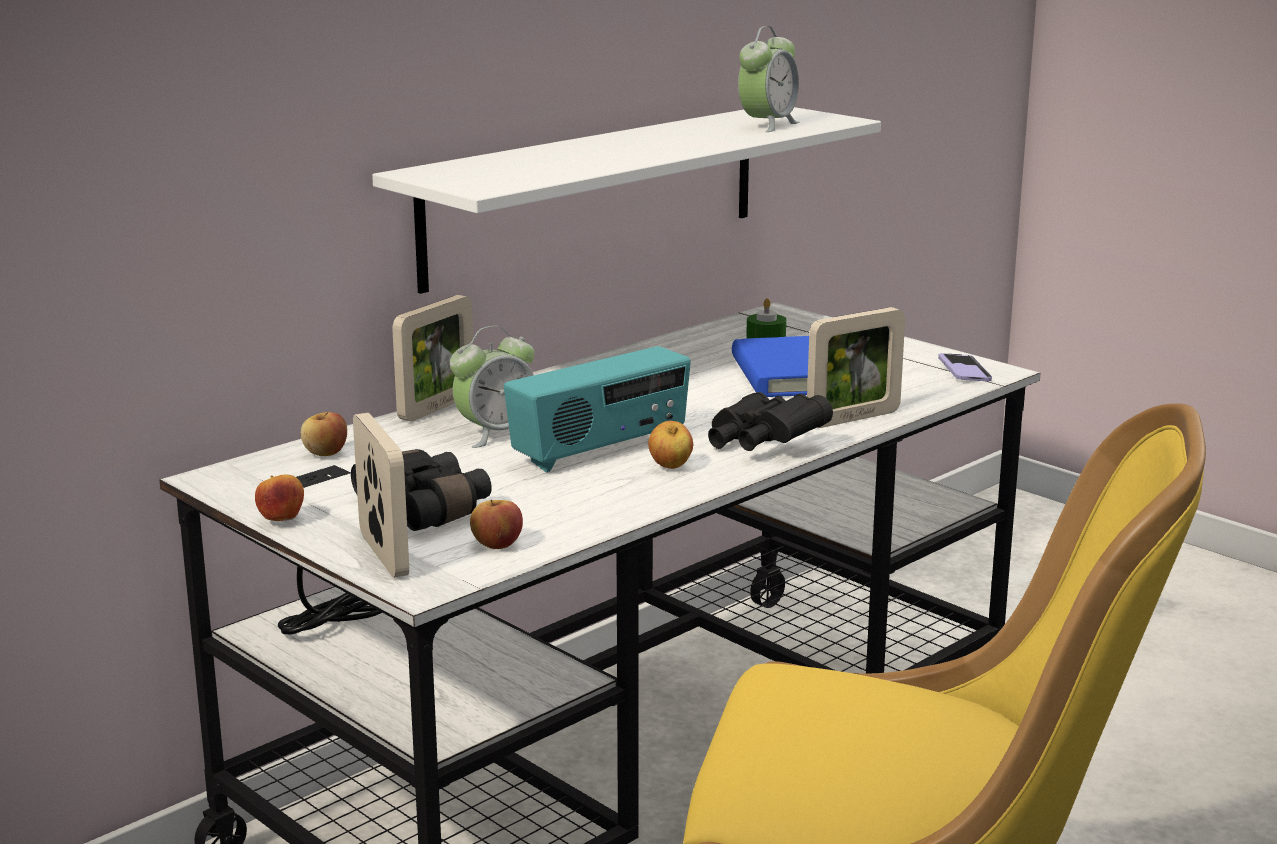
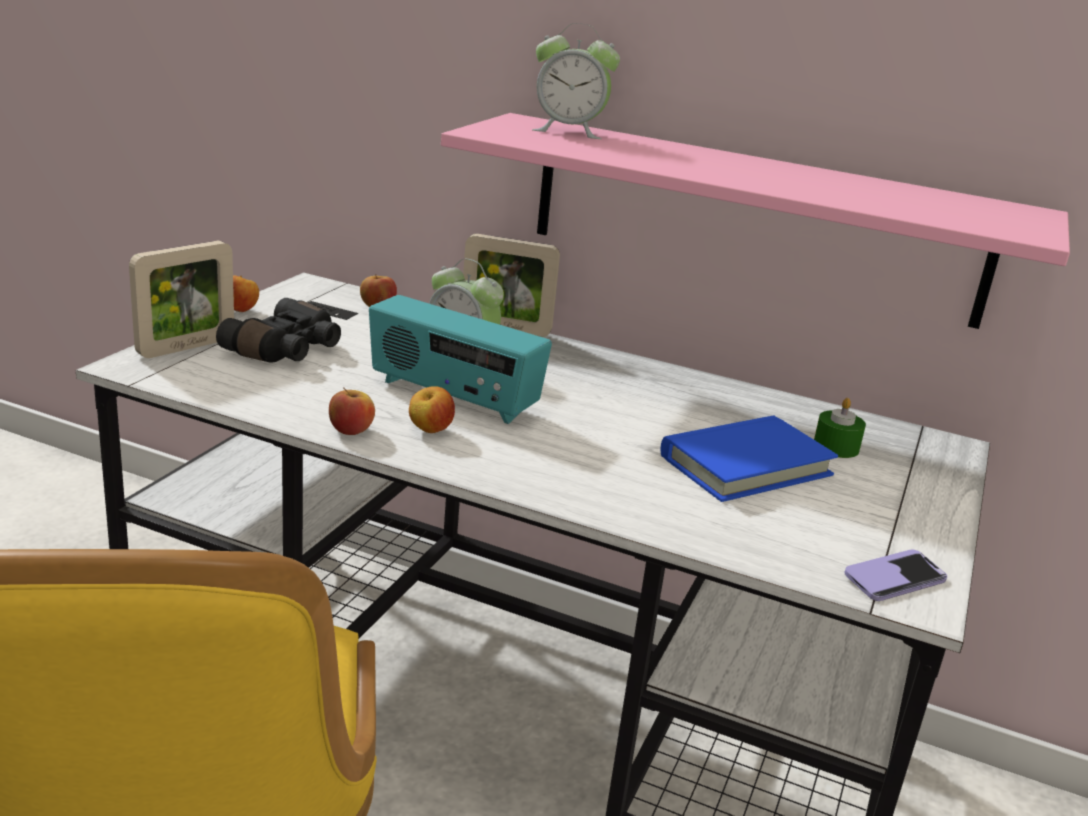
camera: 65 degrees right, 5 degrees up
(497, 544) = (217, 381): apple -> apple (350, 430)
(594, 193) = (754, 218): white shelf -> pink shelf
(761, 444) = (523, 468): black binoculars -> none
(767, 125) = (928, 207): alarm clock -> alarm clock (569, 131)
(853, 418) = (644, 513): picture frame -> none

